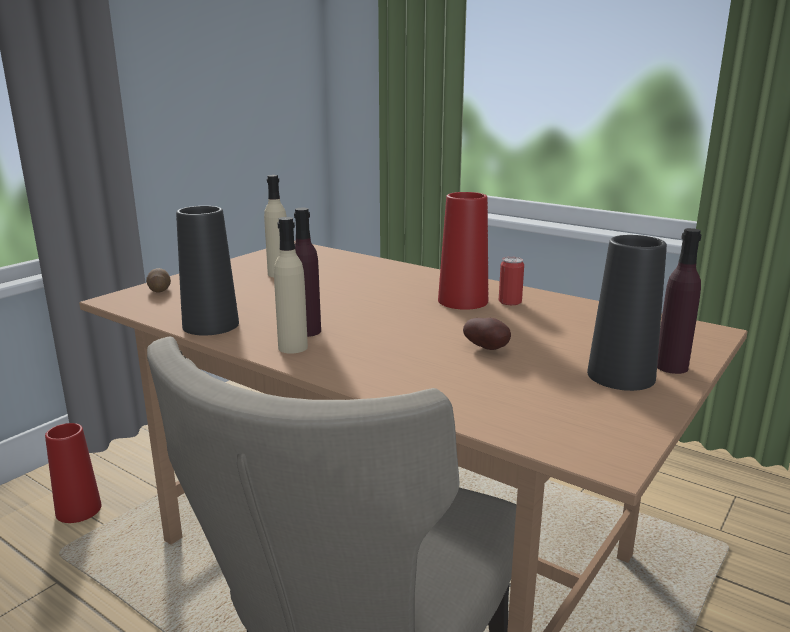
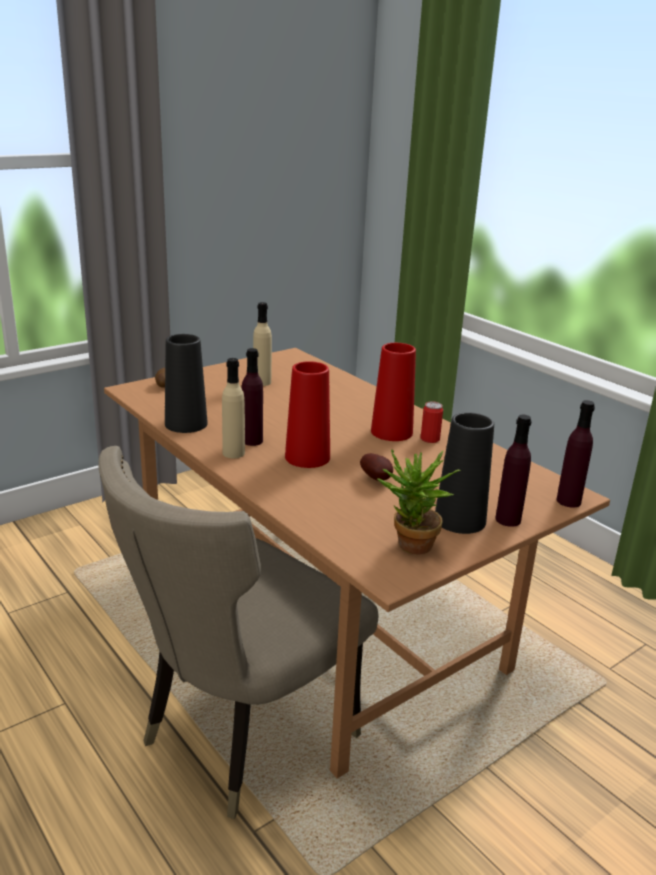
camera: 15 degrees right, 5 degrees up
(78, 510) = (95, 542): red vase -> red vase (307, 457)
(596, 417) = (410, 548): none -> potted plant
(711, 338) = (568, 501): none -> purple bottle

